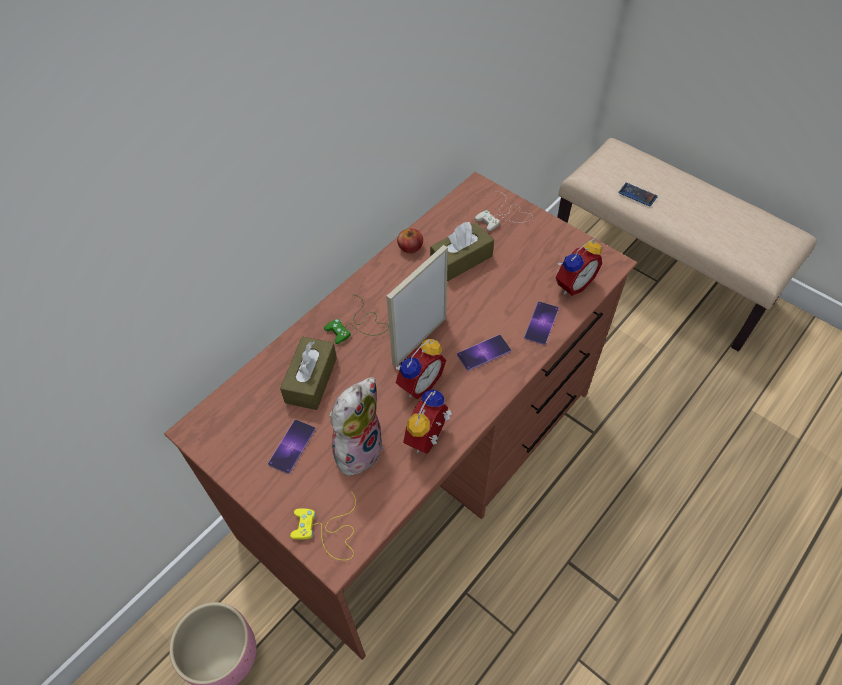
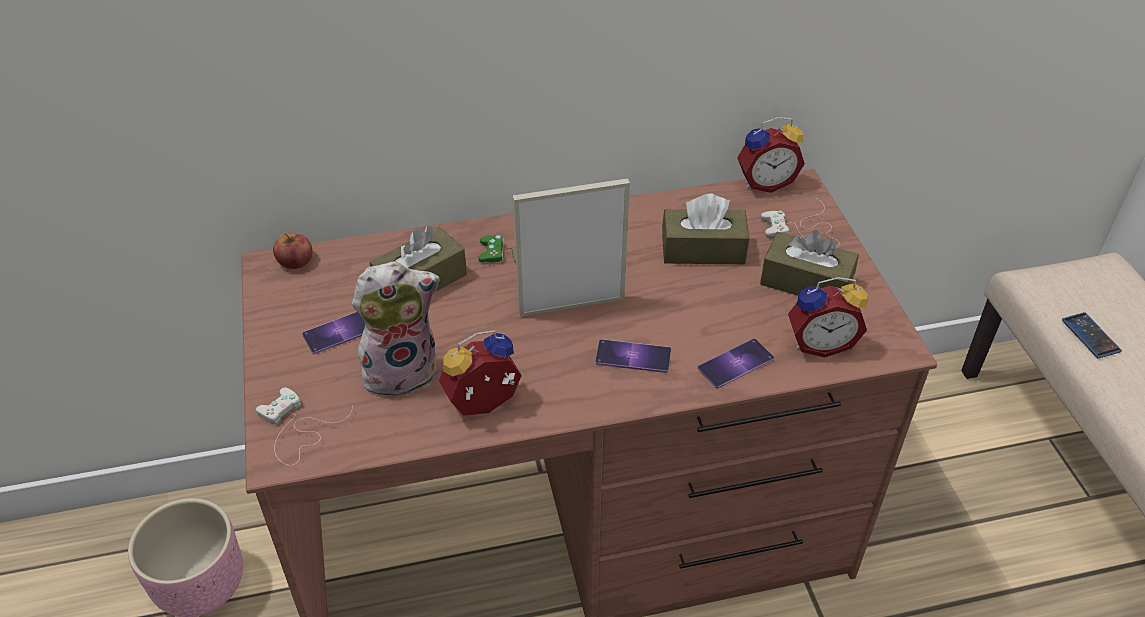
camera: 35 degrees right, 10 degrees down
(328, 531) = (296, 429): yellow game controller -> white game controller
(410, 247) = (655, 209): apple -> apple (295, 260)
(418, 383) = (528, 345): alarm clock -> alarm clock (765, 182)
(534, 249) = (806, 282): none -> brown tissue box

